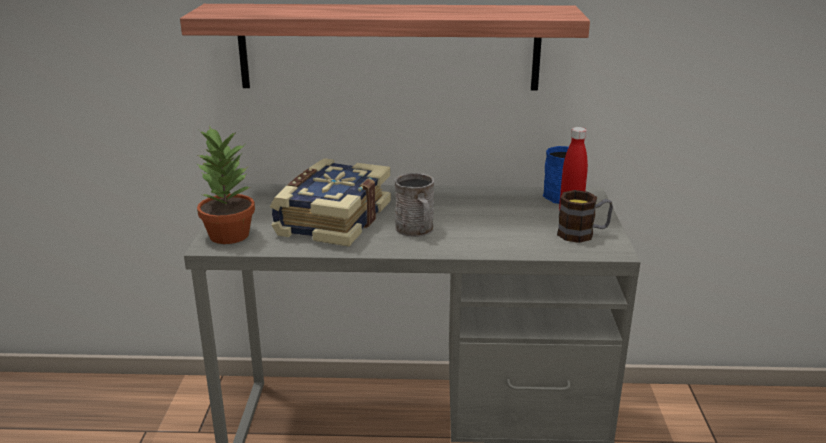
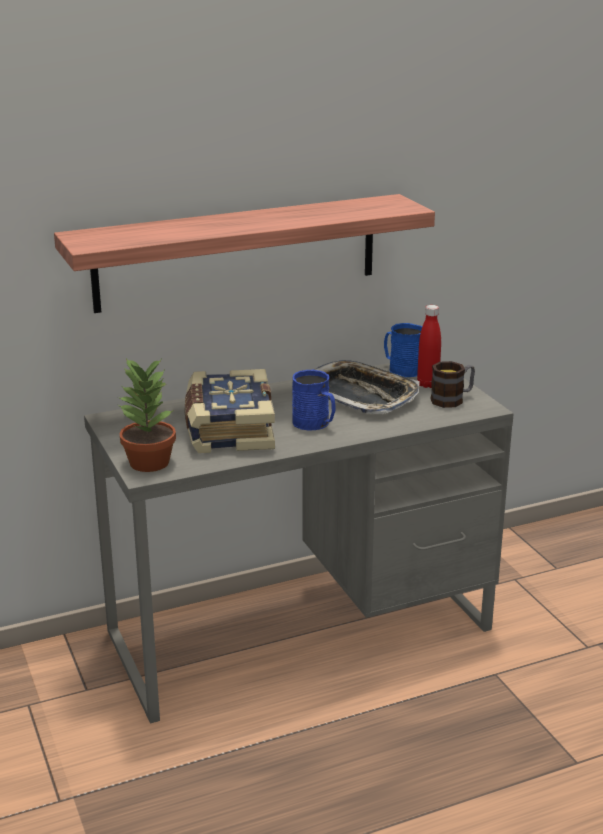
camera: 25 degrees left, 0 degrees up
(416, 230) = (314, 424): grey mug -> blue mug
(490, 212) = (360, 395): none -> tray

